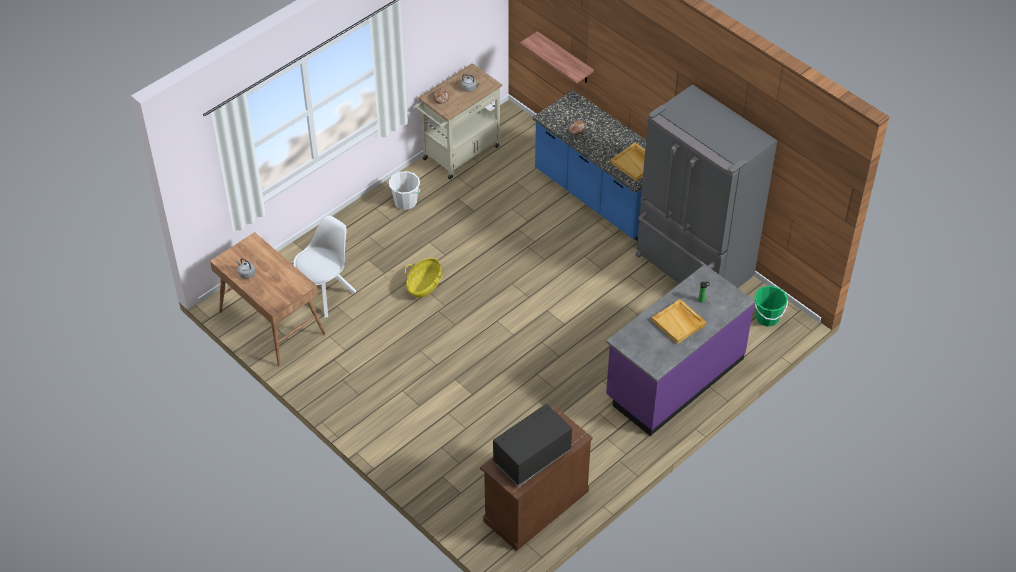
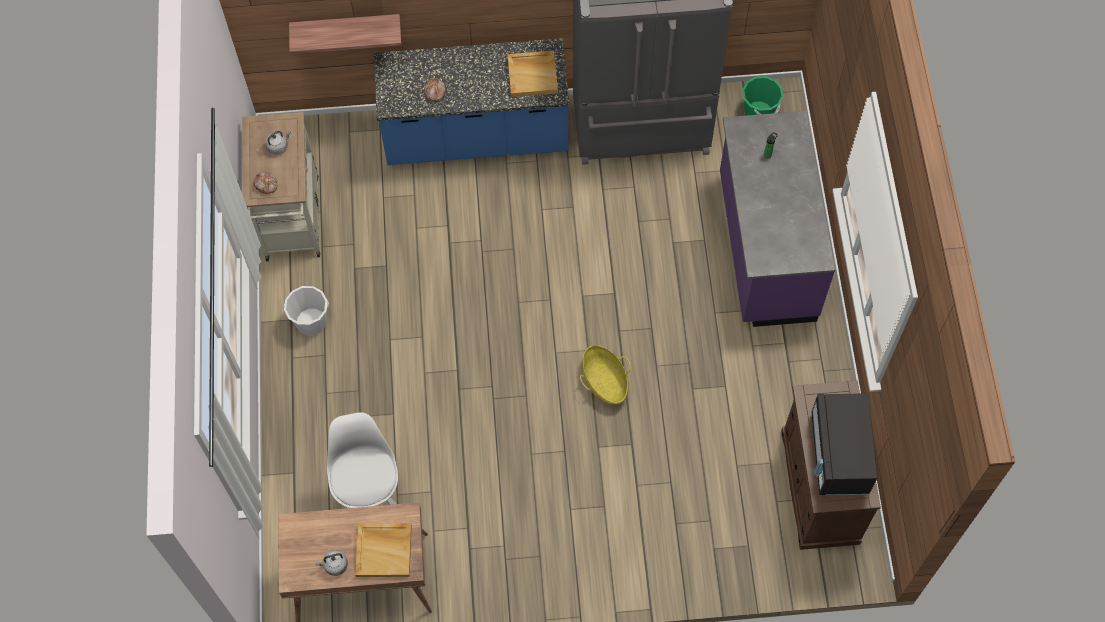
camera: 50 degrees left, 15 degrees up
(424, 285) = (446, 387): basket -> basket (605, 382)
(679, 323) = (780, 196): beige tray -> beige tray (384, 550)

